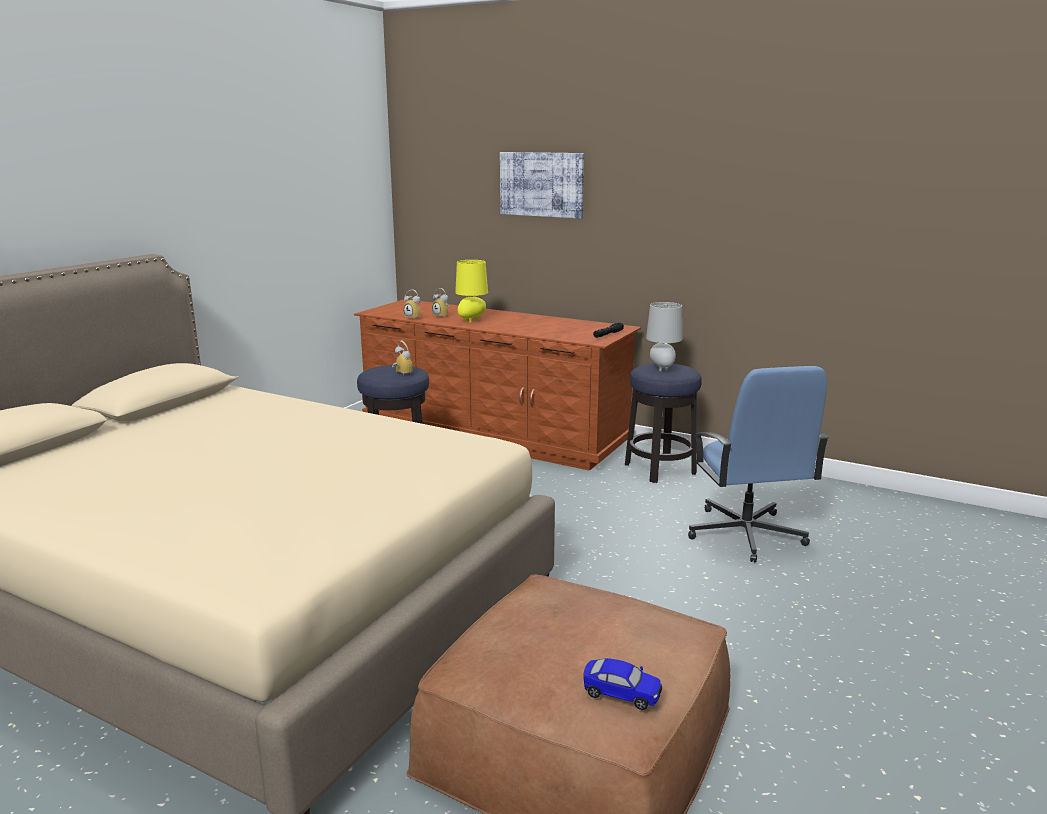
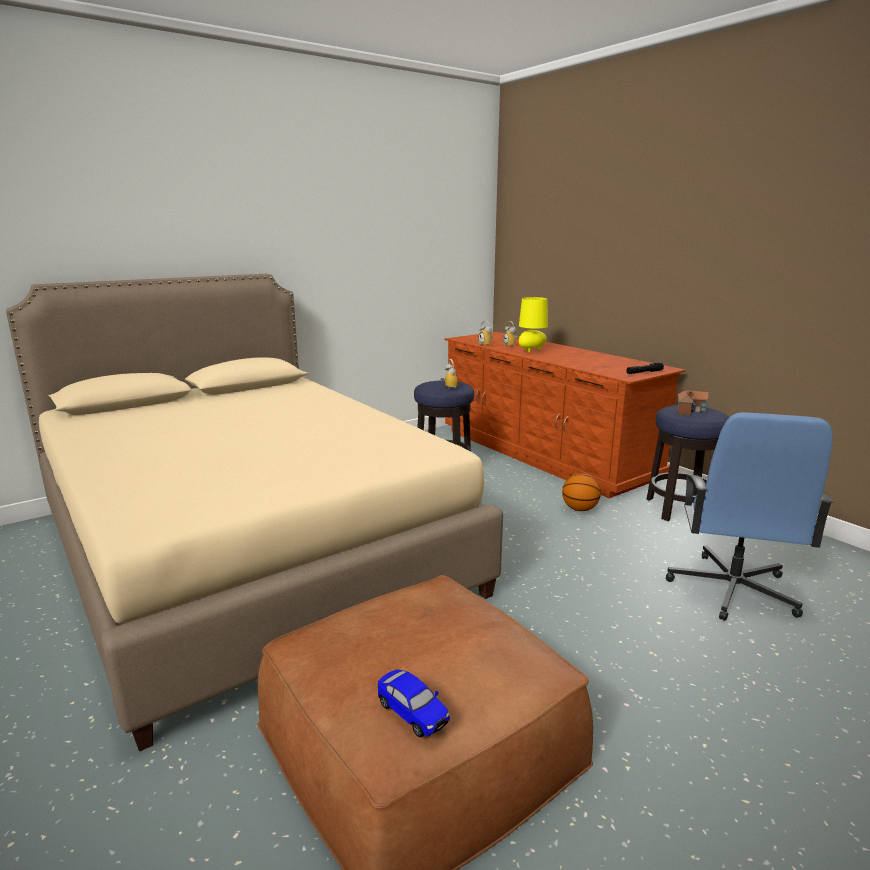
camera: 25 degrees right, 0 degrees up
(541, 184) = (610, 231): picture -> none
(569, 487) = (579, 509): none -> basketball
(662, 369) = (690, 411): grey table lamp -> toy house

